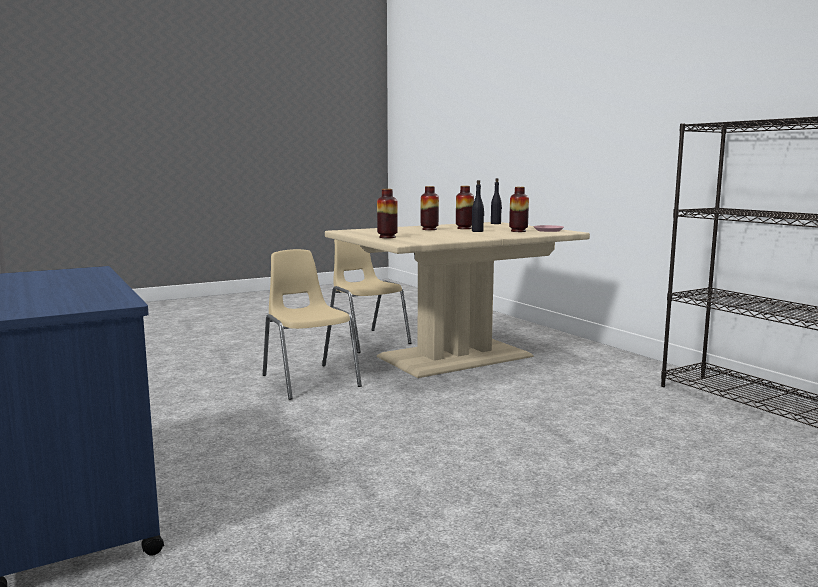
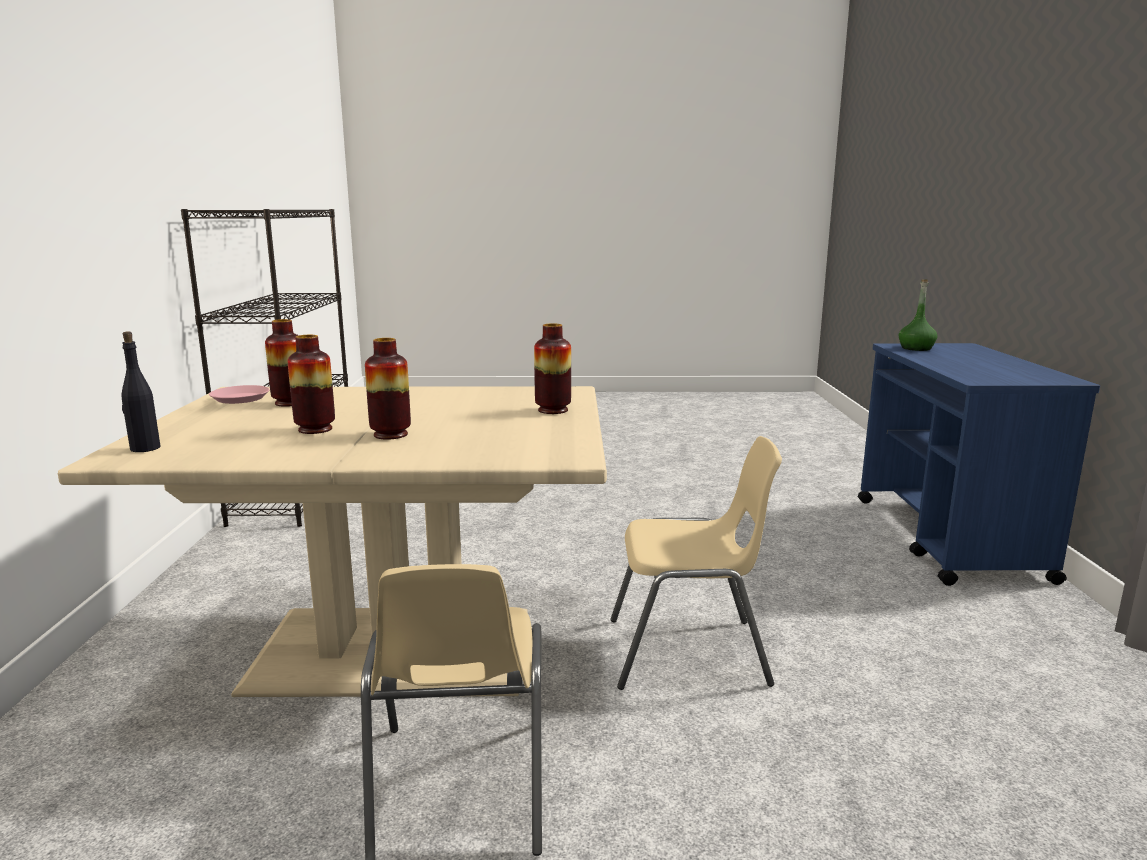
camera: 150 degrees left, 5 degrees up
(90, 300) = (916, 348): none -> green bottle
(309, 380) = (690, 653): beige chair -> beige chair turned 90 degrees counterclockwise
(477, 231) = (347, 412): black bottle -> none

